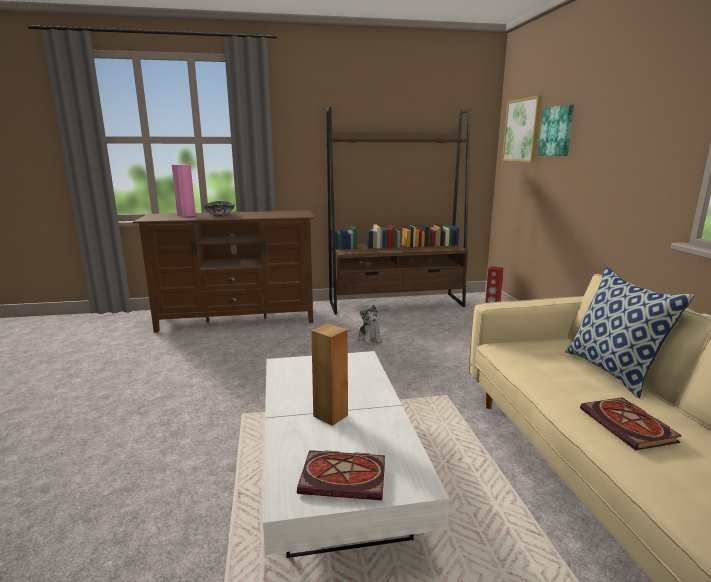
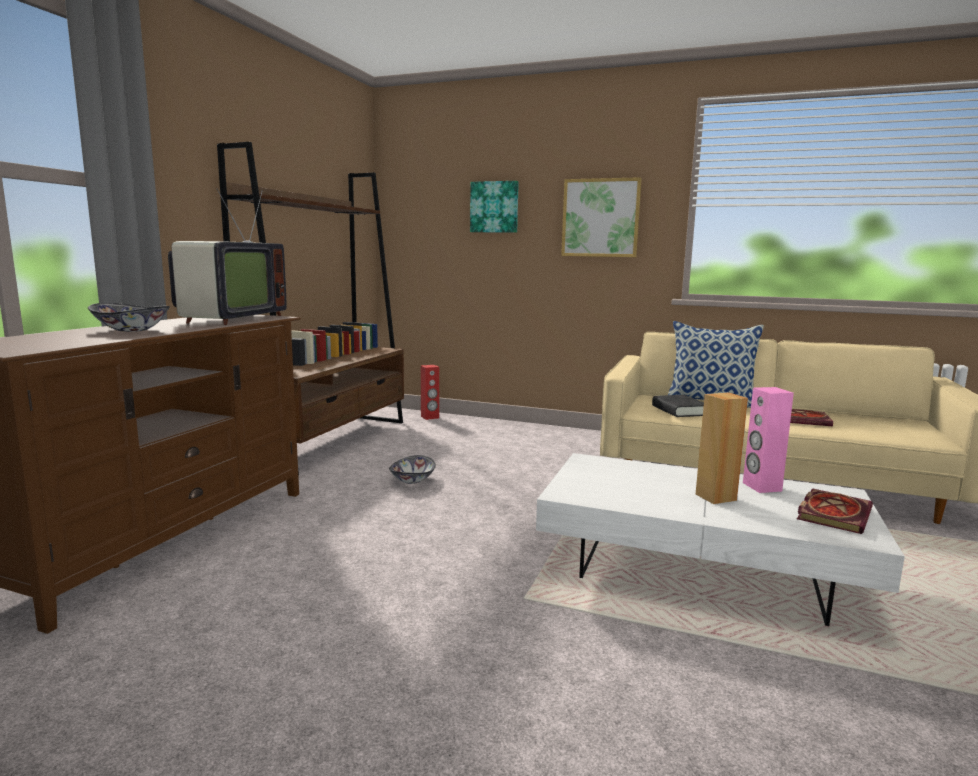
camera: 60 degrees left, 5 degrees down
(186, 215) = (57, 337): pink speaker -> pink speaker (761, 487)
(281, 214) = (230, 319): none -> television
(370, 339) = (412, 480): plush toy -> bowl
(522, 130) = (429, 204): picture -> picture (600, 218)
(534, 361) = (679, 410): none -> black book

